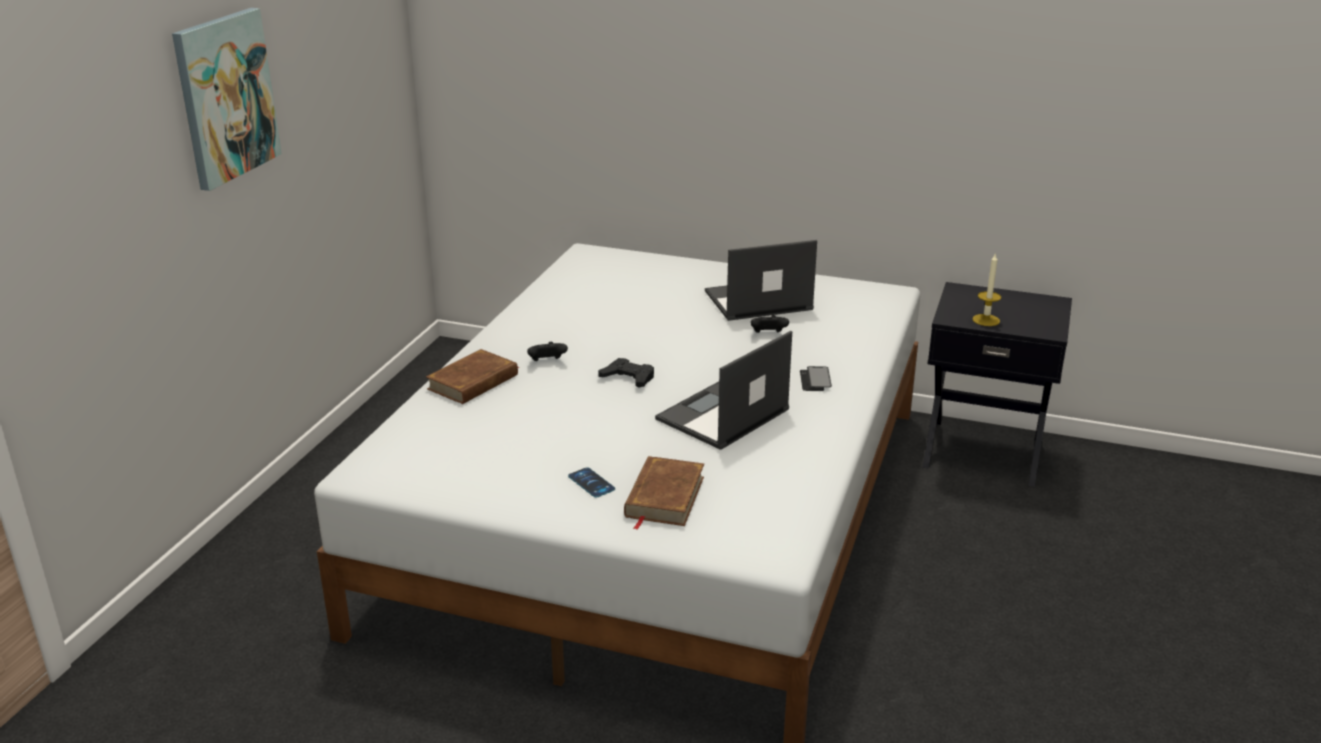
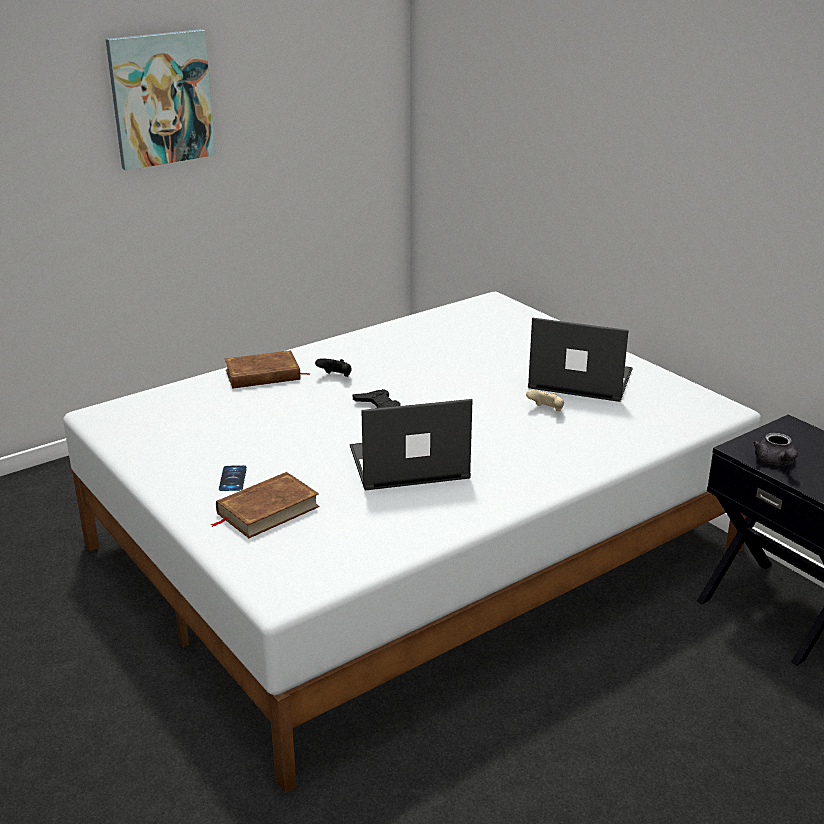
camera: 35 degrees right, 0 degrees up
(768, 334) = (546, 410): black game controller -> beige game controller
(815, 380) = (530, 462): phone -> none
(986, 320) = (775, 462): candle -> grey teapot

